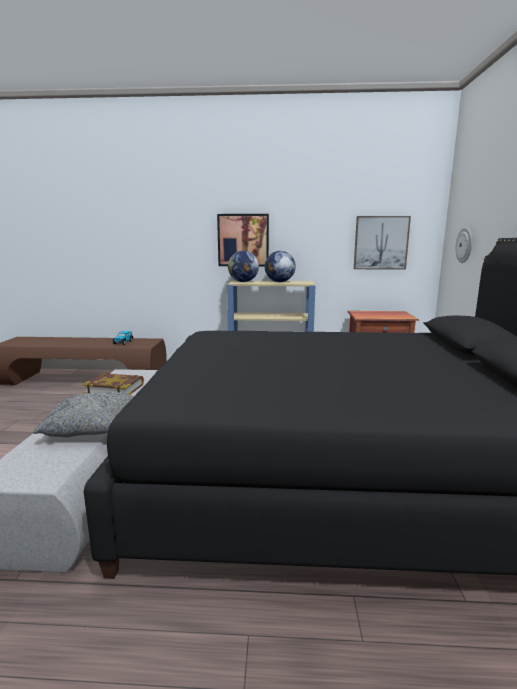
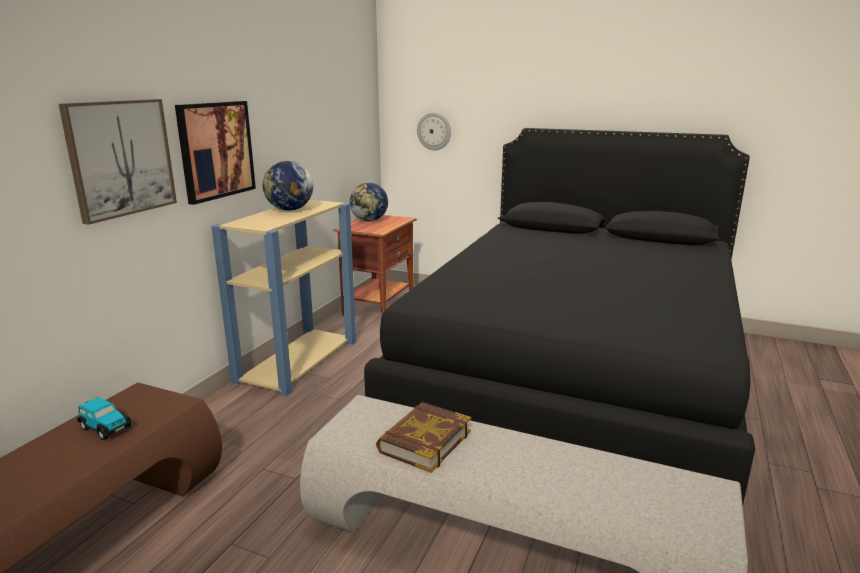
camera: 70 degrees left, 5 degrees up
(94, 427) = (574, 458): grey pillow -> none
(243, 282) = (254, 222): globe -> globe (369, 220)
(381, 243) = (343, 133): picture -> picture (121, 158)

